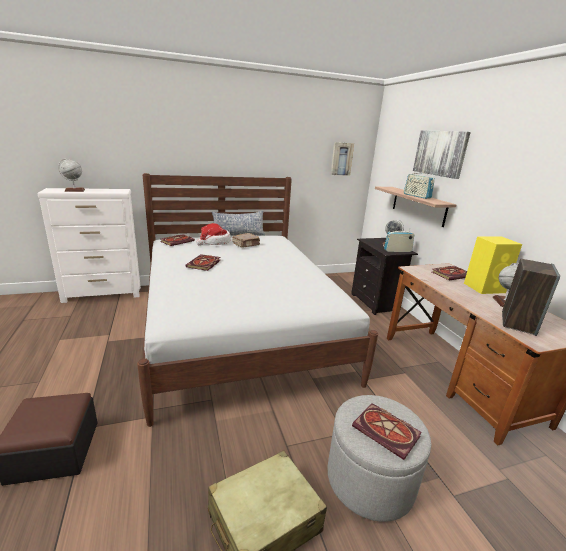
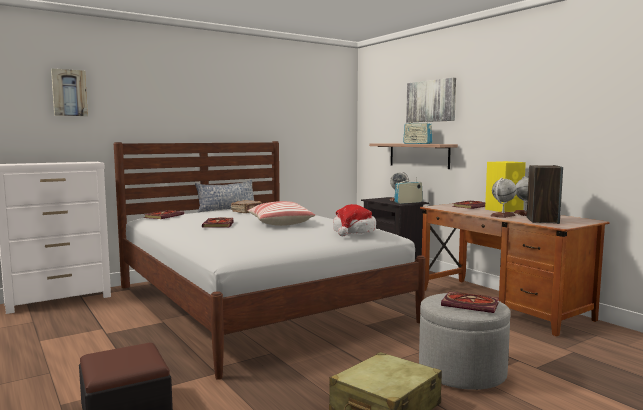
camera: 15 degrees left, 15 degrees down
(74, 190) = (35, 163): globe -> globe (502, 216)
(214, 242) = (209, 213): hat -> hat (353, 232)
(256, 270) = (280, 223): none -> pillow
(341, 159) = (326, 121): picture -> picture (69, 93)

